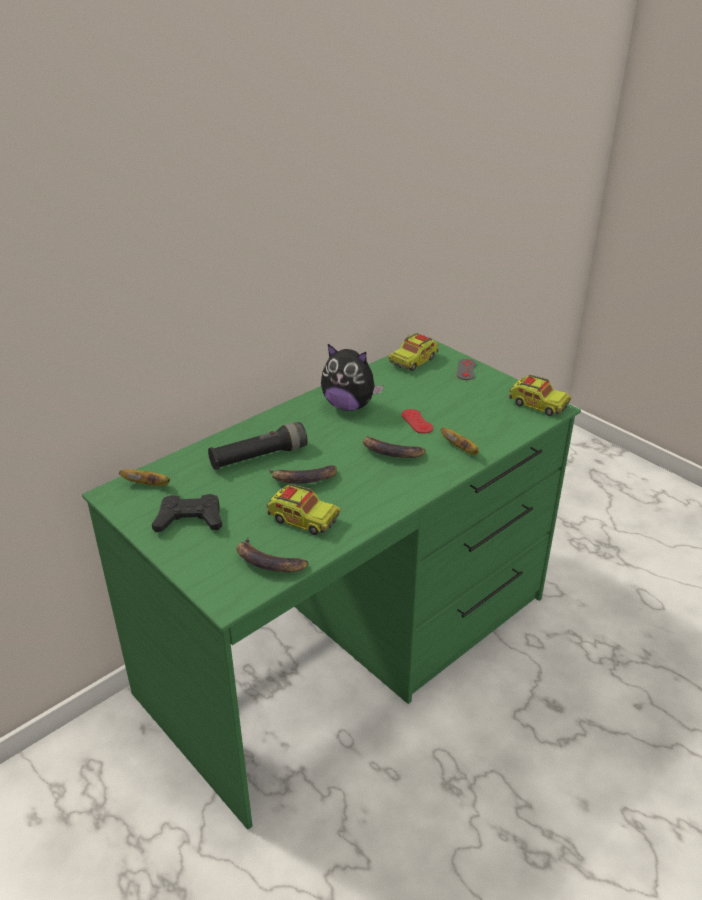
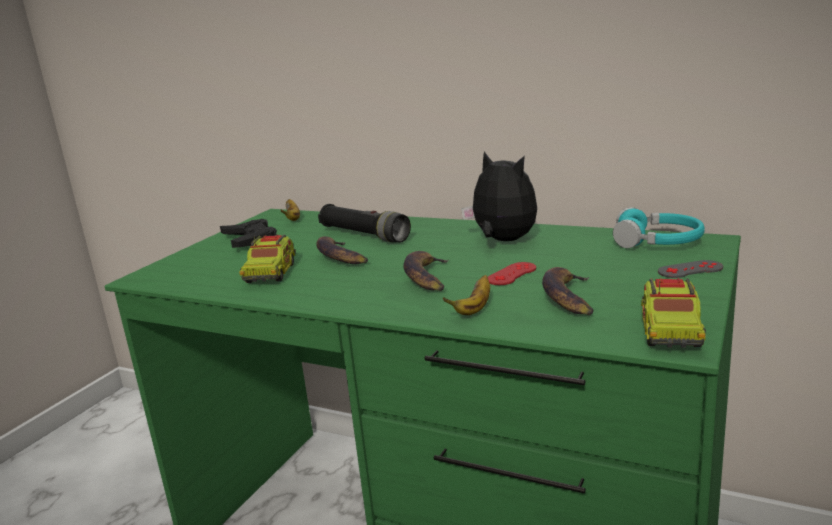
camera: 70 degrees right, 15 degrees down
(268, 562) = (197, 277): banana -> banana (568, 298)
(349, 406) = (502, 241): plush toy -> plush toy turned 135 degrees clockwise
(413, 361) = (658, 242): toy truck -> turquoise headphones

